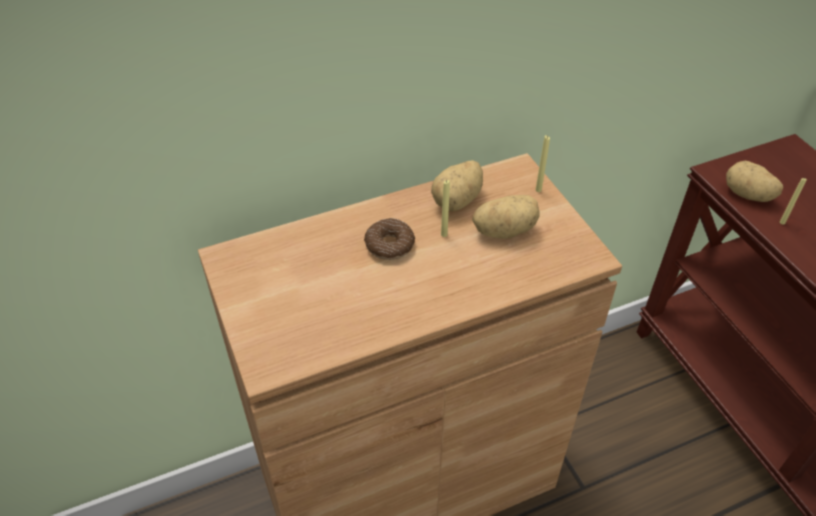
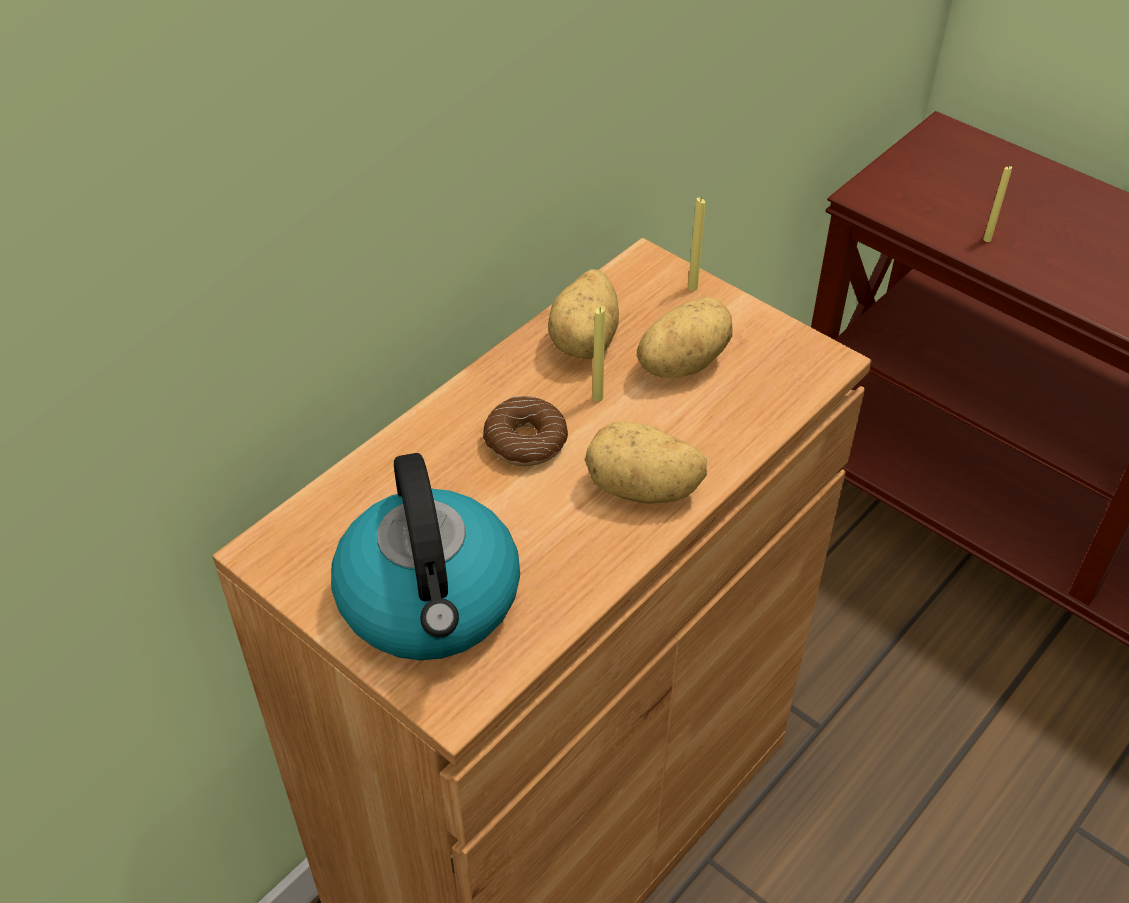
camera: 25 degrees left, 0 degrees up
(287, 312) = (431, 601): none -> kettle
(747, 195) = (923, 215): potato -> potato (643, 490)

